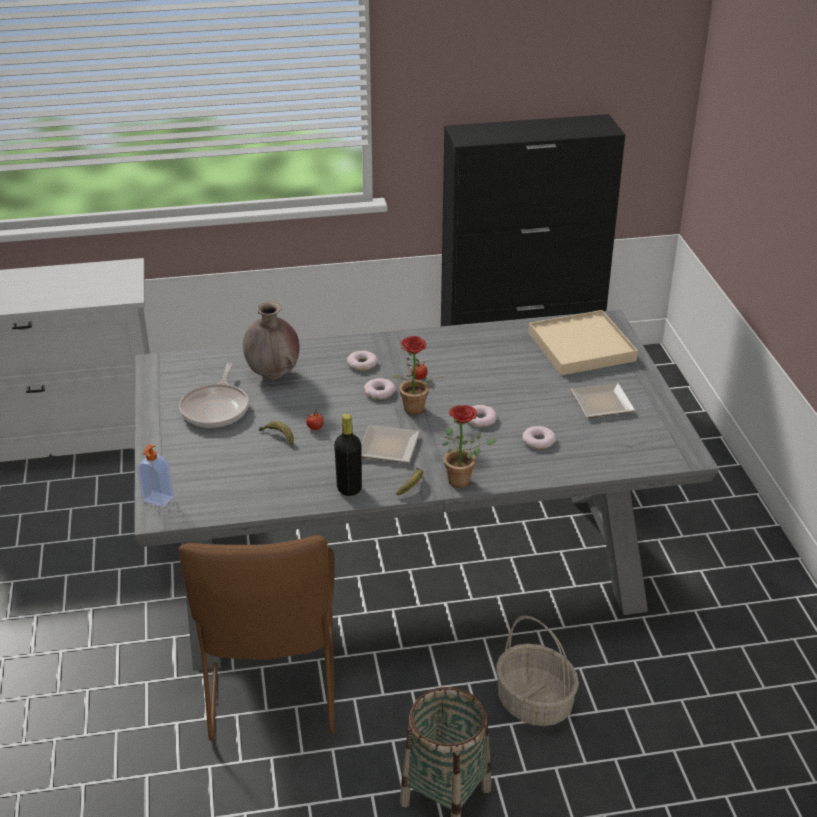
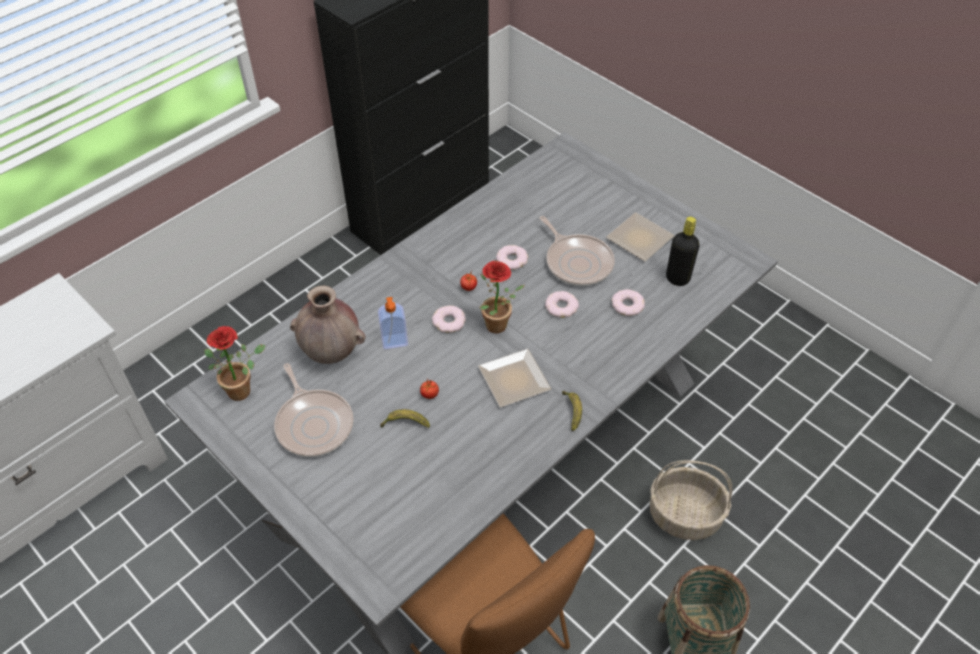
camera: 35 degrees left, 15 degrees up
(157, 499) = (359, 568): soap dispenser -> soap dispenser (394, 342)
(349, 488) = (523, 447): black bottle -> black bottle (677, 278)
(362, 364) = (403, 297): donut -> donut (512, 260)
(464, 481) = (609, 382): potted plant -> potted plant (244, 389)
(528, 397) = (577, 262): none -> frying pan
(581, 347) = (570, 187): beige tray -> none

